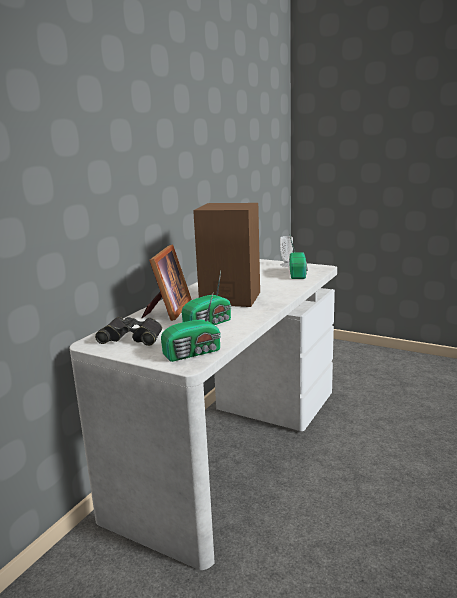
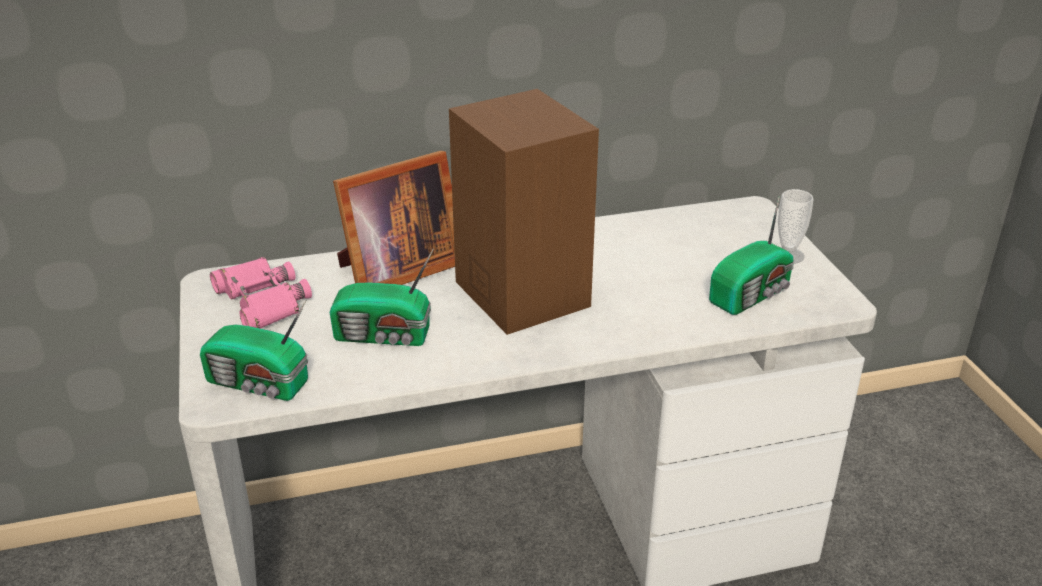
camera: 45 degrees right, 15 degrees up
(132, 337) = (262, 302): black binoculars -> pink binoculars

